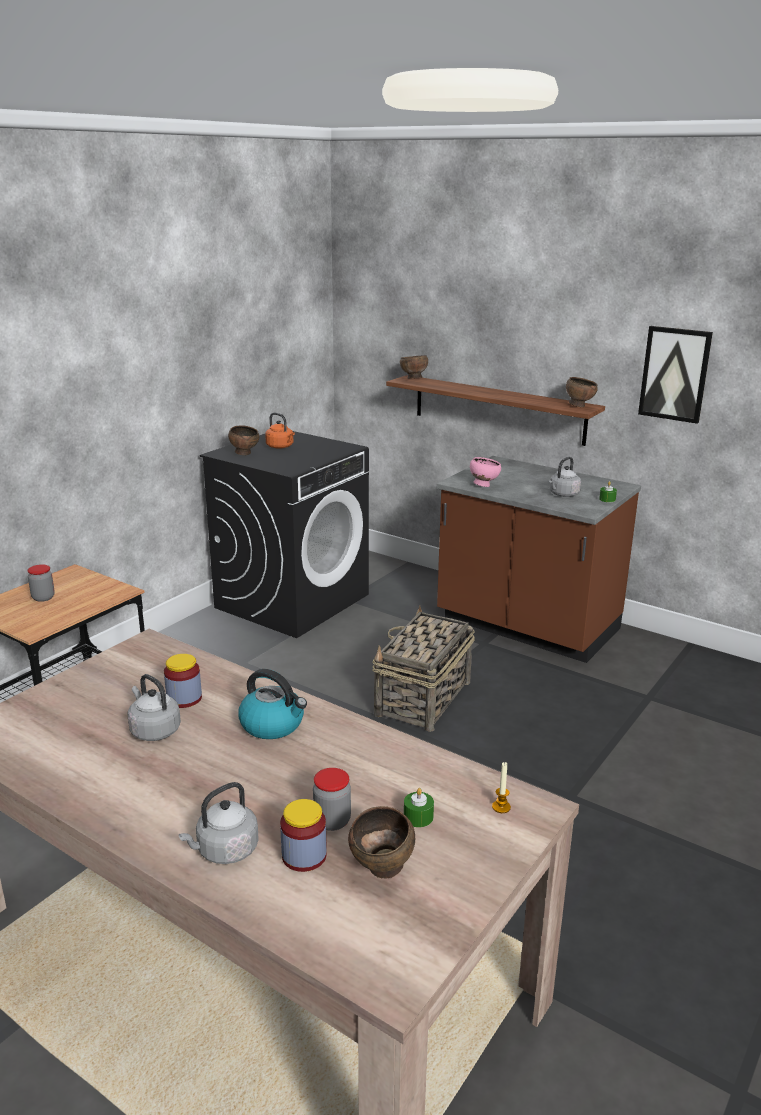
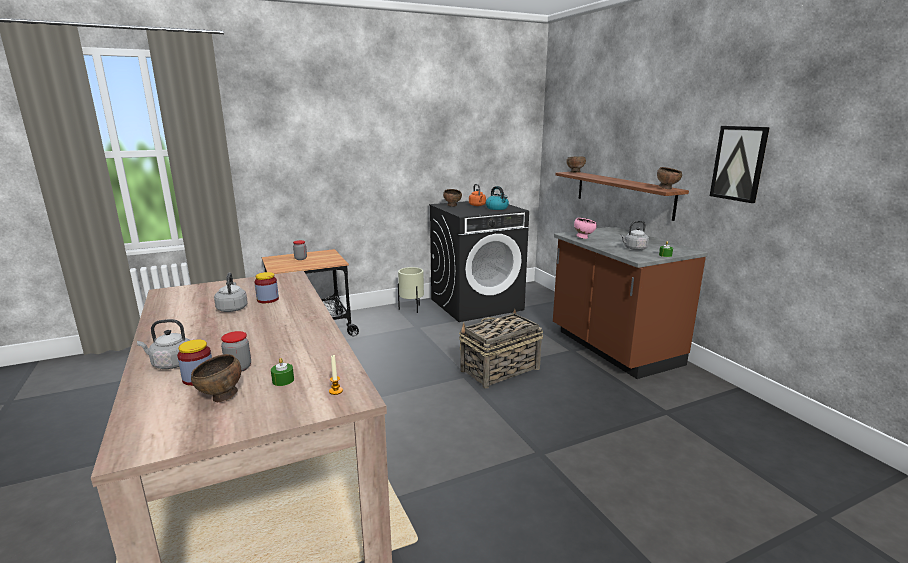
camera: 30 degrees right, 5 degrees down
(202, 634) = (412, 309): none -> beige planter
(273, 725) = (287, 320): kettle -> kettle (497, 208)

